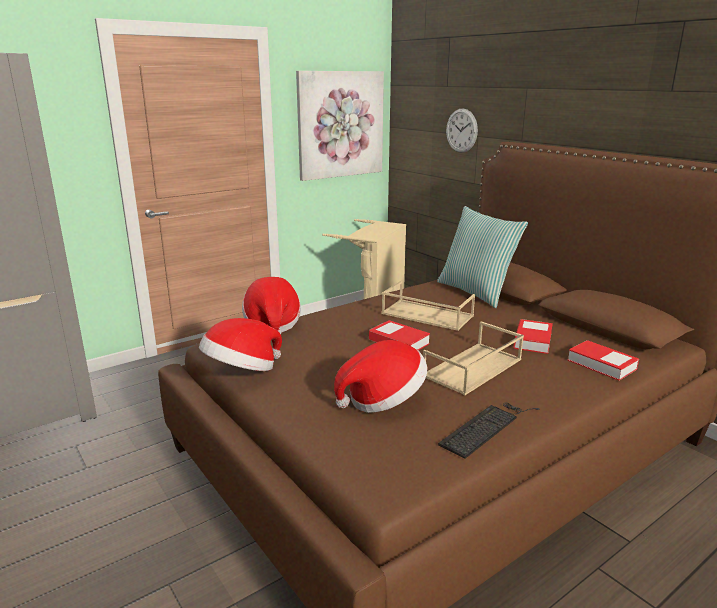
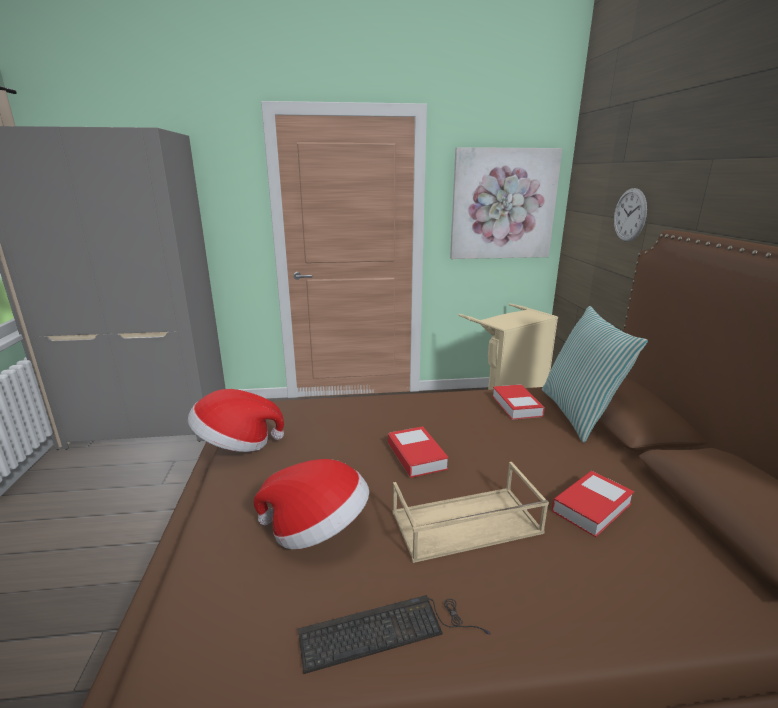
camera: 30 degrees right, 0 degrees up
(272, 324) = (321, 399): hat -> none
(426, 315) = (485, 429): beige tray -> none
(601, 364) = (670, 590): book -> book (516, 406)

